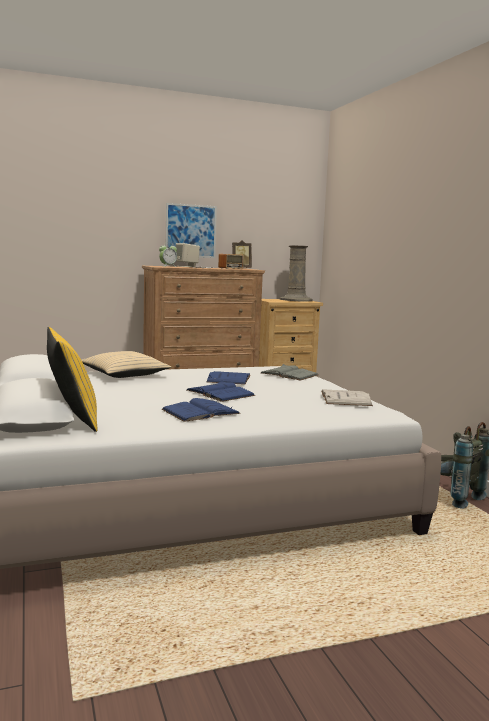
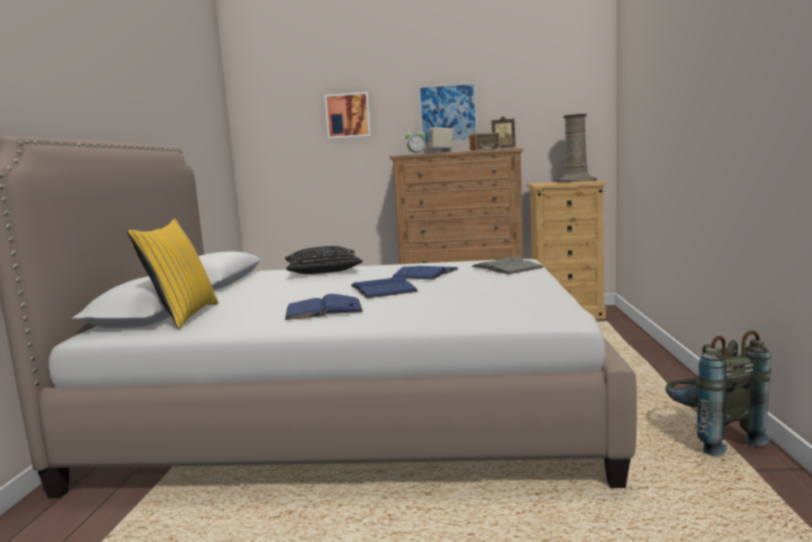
camera: 25 degrees right, 0 degrees up
(98, 222) = (348, 115): none -> picture
(124, 374) = (323, 270): beige pillow -> black pillow
(345, 398) = (525, 294): white book -> none

